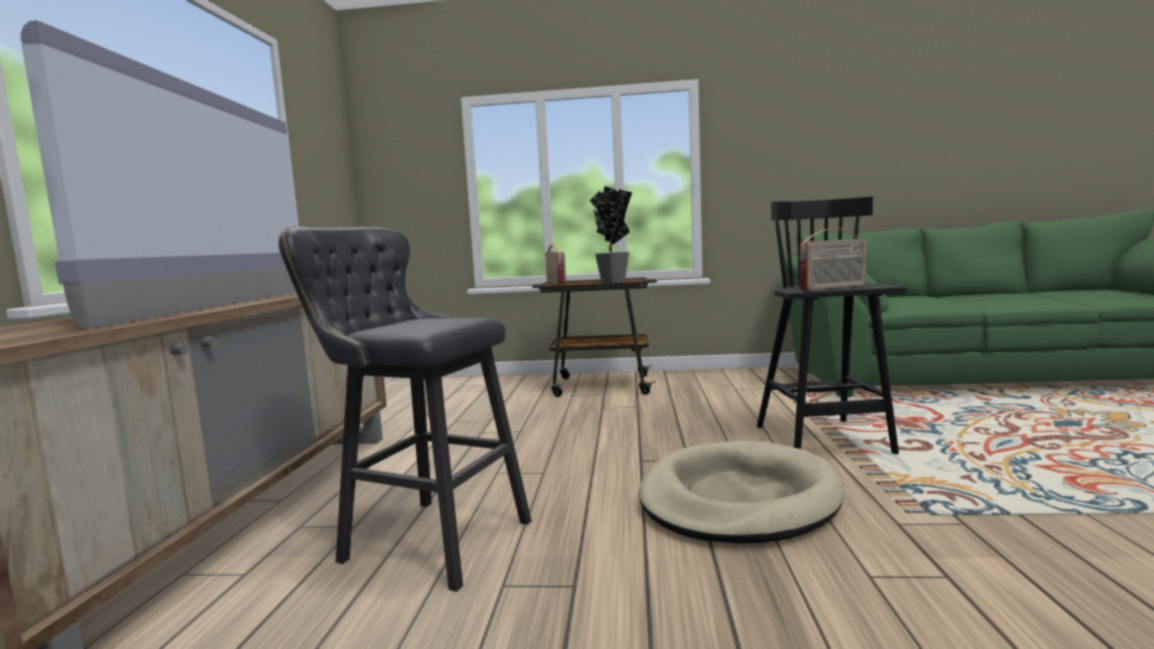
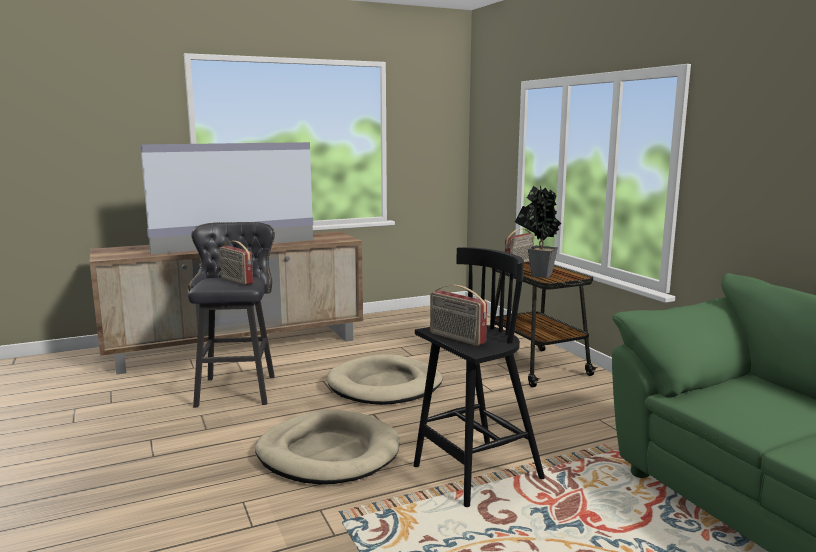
camera: 60 degrees right, 5 degrees up
(433, 320) = (236, 281): none -> radio
(563, 444) = (385, 385): none -> beige dog bed

